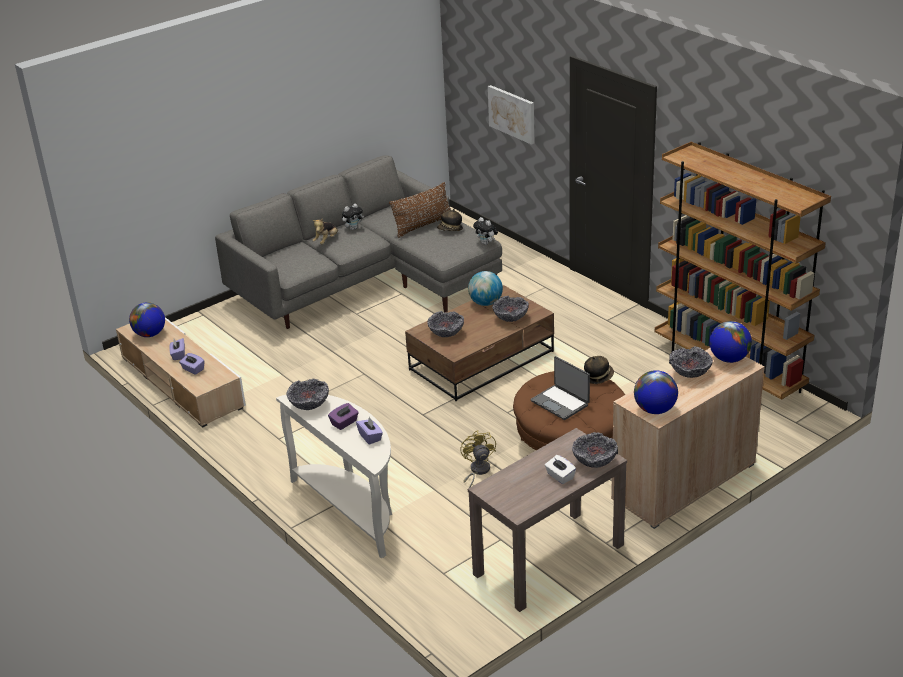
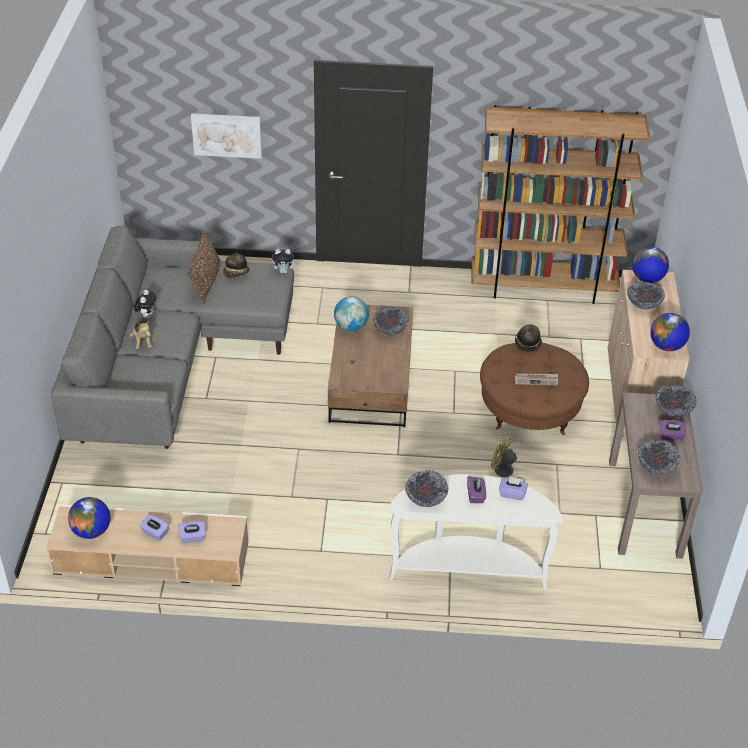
camera: 50 degrees left, 10 degrees up
(446, 334) = (364, 372): bowl -> bowl (656, 468)
(560, 403) = (536, 380): laptop -> newspaper
(560, 476) = (670, 436): white tissue box -> purple tissue box

